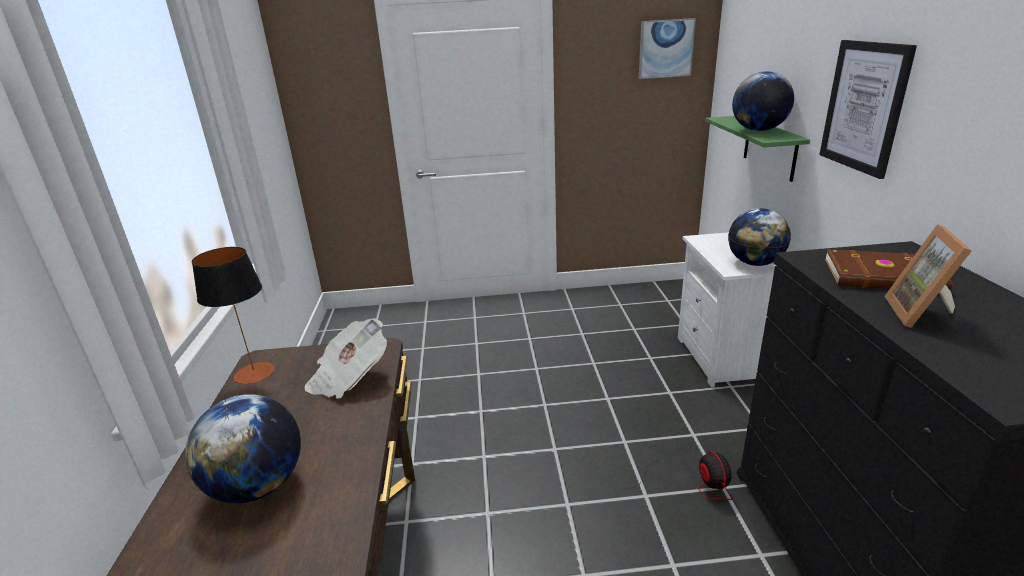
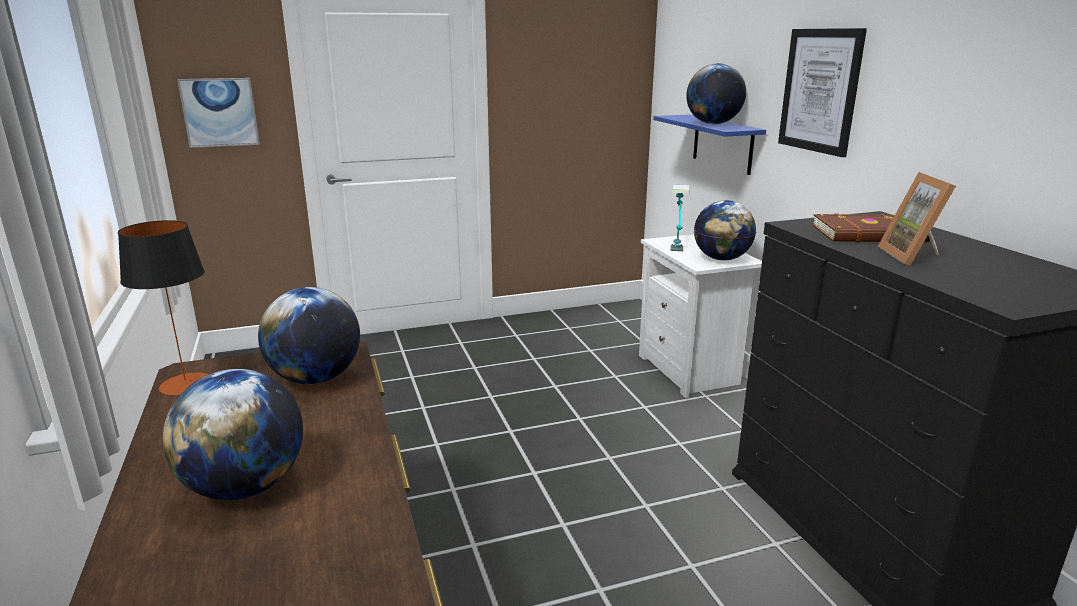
camera: 15 degrees left, 5 degrees down
(349, 377) = (315, 378): newspaper -> globe
(665, 49) = (604, 47): picture -> picture (220, 112)
(692, 483) = (690, 487): fan -> none
(715, 242) = (676, 243): none -> table lamp
(770, 147) = (722, 143): green shelf -> blue shelf

